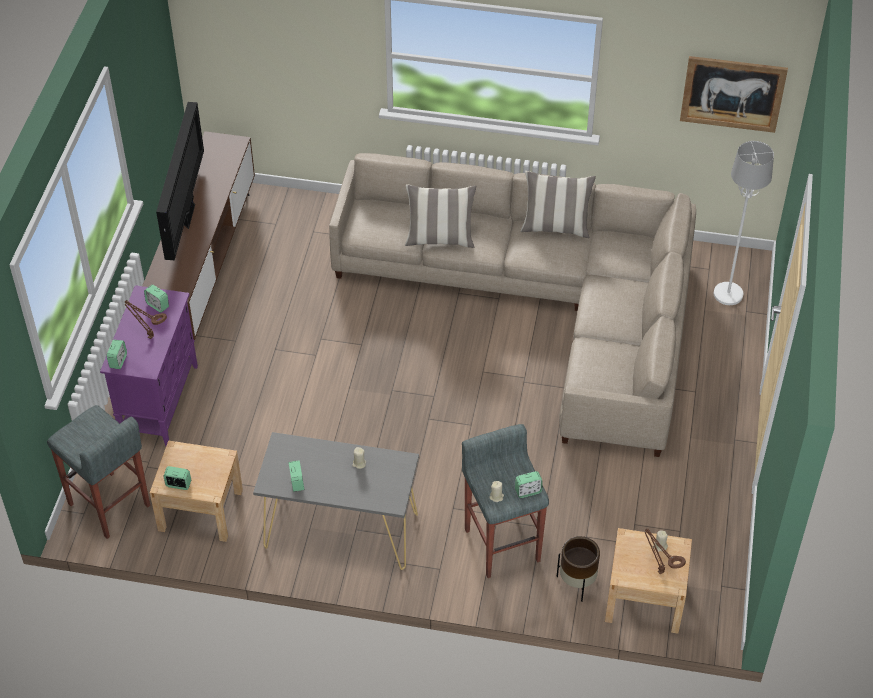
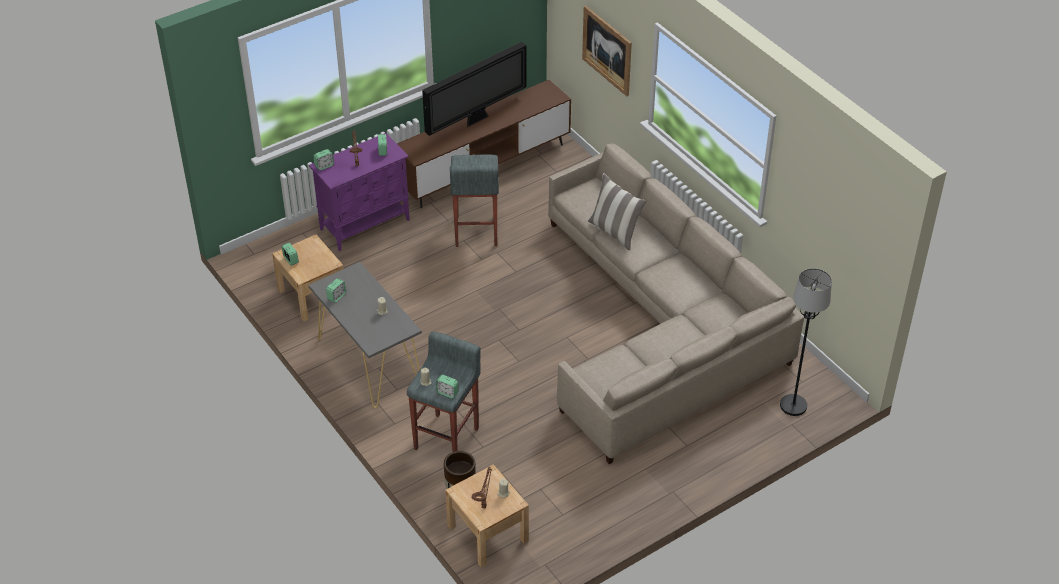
camera: 45 degrees right, 5 degrees down
(109, 506) = (271, 259): grey stool -> grey stool (475, 231)
(555, 227) = (698, 273): pillow -> none
(728, 294) = (793, 406): white floor lamp -> black floor lamp
(732, 93) = (848, 232): picture -> picture (607, 50)

